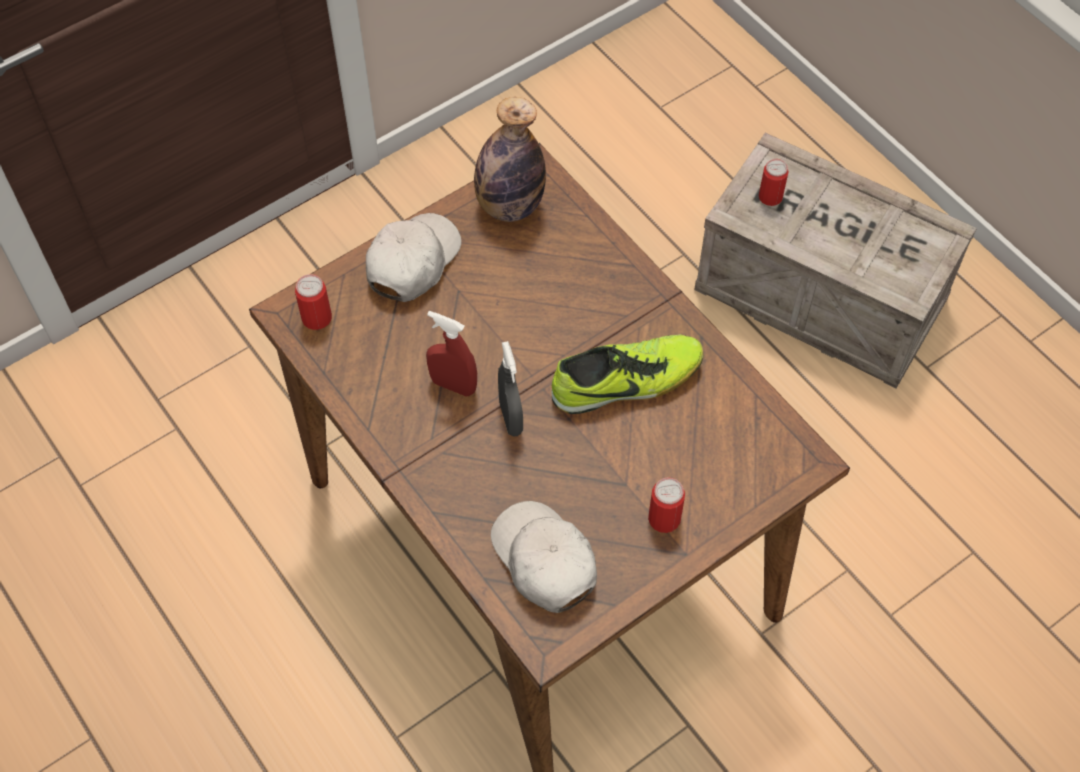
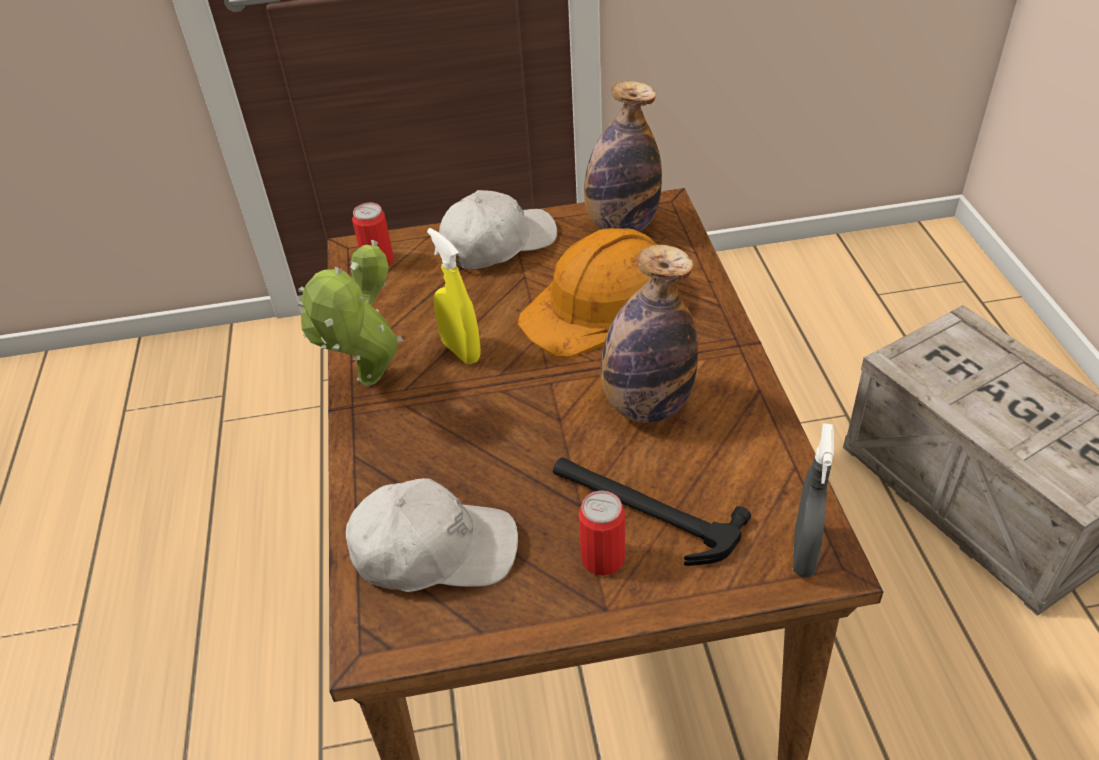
camera: 30 degrees right, 15 degrees down
(399, 445) = (369, 384): none -> potted plant
(453, 385) = (461, 351): red spray bottle -> yellow spray bottle
(511, 418) = (497, 398): grey spray bottle -> grey spray bottle (803, 553)
(540, 298) = (601, 305): none -> orange hard hat
(544, 561) = (433, 550): white cap -> white cap turned 90 degrees clockwise
(627, 382) = (646, 405): shoe -> bottle
(669, 470) = (641, 509): none -> hammer
(770, 197) = (944, 359): can -> none

